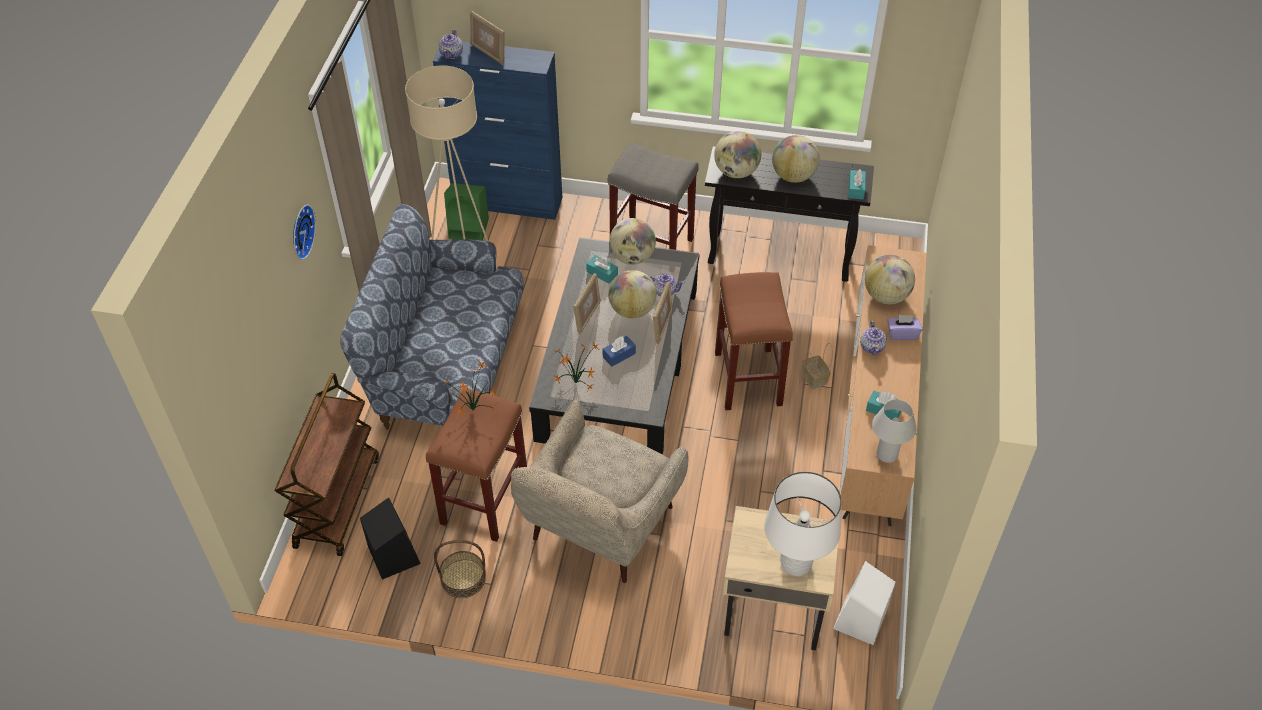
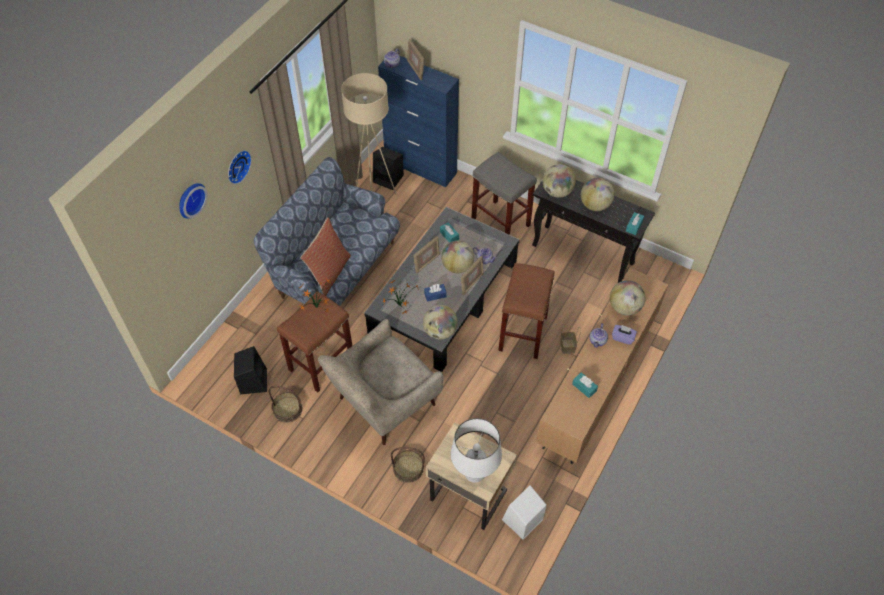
camera: 20 degrees right, 5 degrees up
(257, 289) = (190, 199): none -> wall clock
(337, 501) = (235, 335): brown cart -> none
(456, 366) = (329, 272): none -> pillow
(470, 228) = (389, 178): green speaker -> black speaker
(632, 257) = (473, 230): globe -> globe (440, 331)
(674, 603) = (408, 468): none -> basket
(887, 454) = (571, 419): white table lamp -> none

